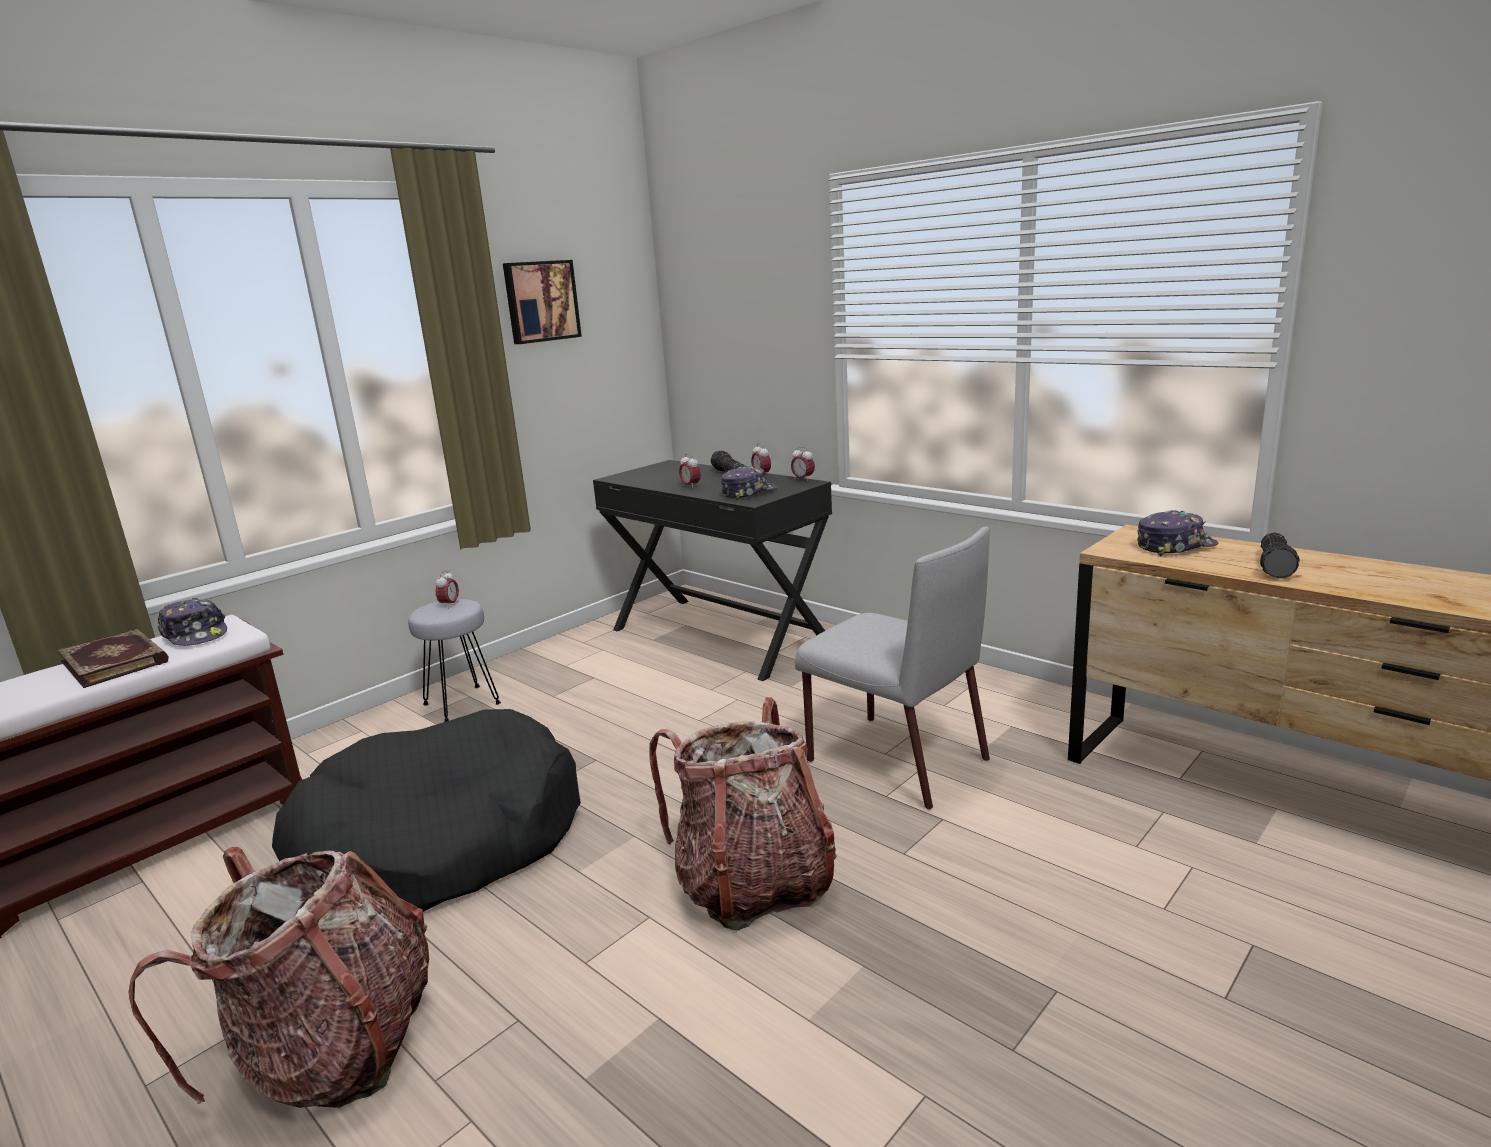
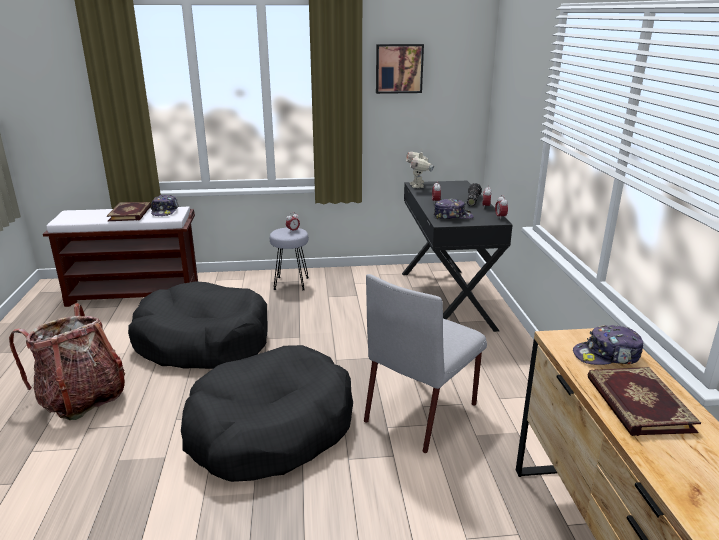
camera: 40 degrees right, 5 degrees up
(623, 479) = (418, 186): none -> toy robot
(753, 884) = (270, 429): backpack -> black dog bed
(894, 759) = (422, 411): grey chair -> grey chair turned 45 degrees clockwise
(1175, 546) = (607, 356): cap -> cap turned 150 degrees clockwise
(1277, 566) = (637, 404): flashlight -> book

